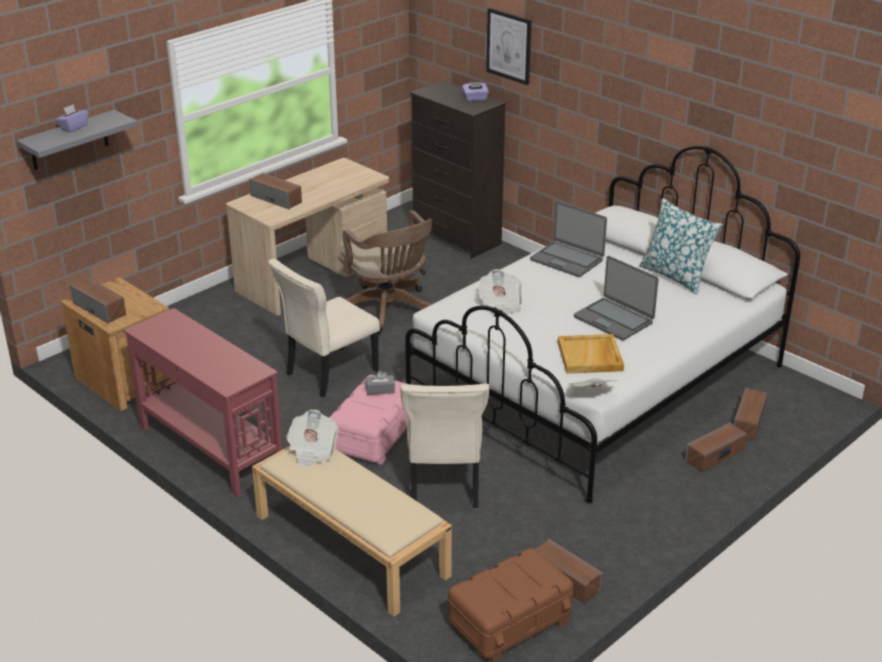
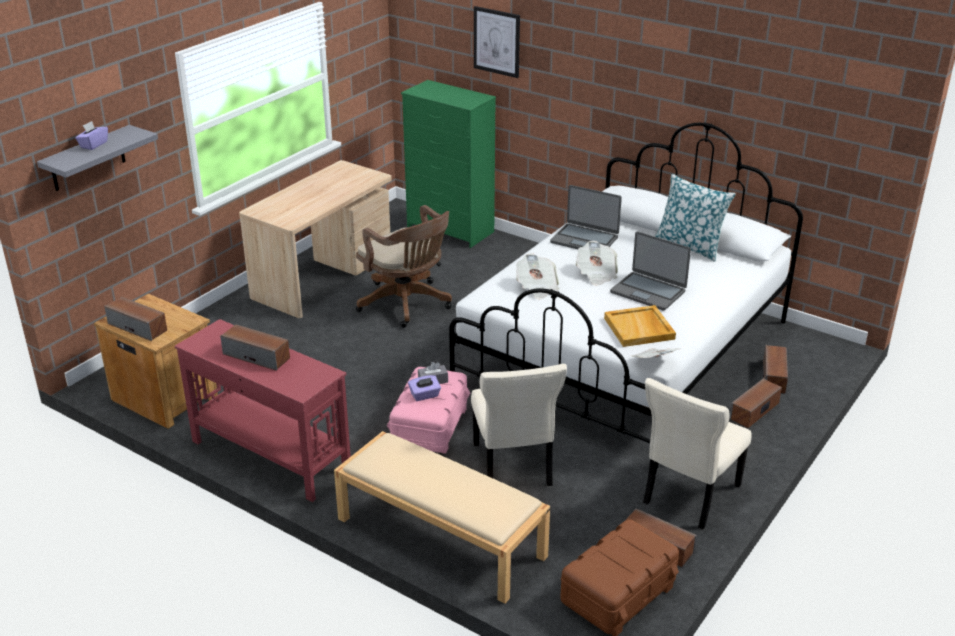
camera: 10 degrees left, 0 degrees up
(276, 199) = (288, 204): speaker -> speaker (257, 356)
(312, 450) = (392, 447): newspaper -> newspaper (596, 274)
(328, 373) = (367, 370): beige chair -> beige chair (689, 496)
(456, 238) = (450, 230): black dresser -> green dresser
(475, 99) = (465, 94): purple tissue box -> purple tissue box (425, 395)

